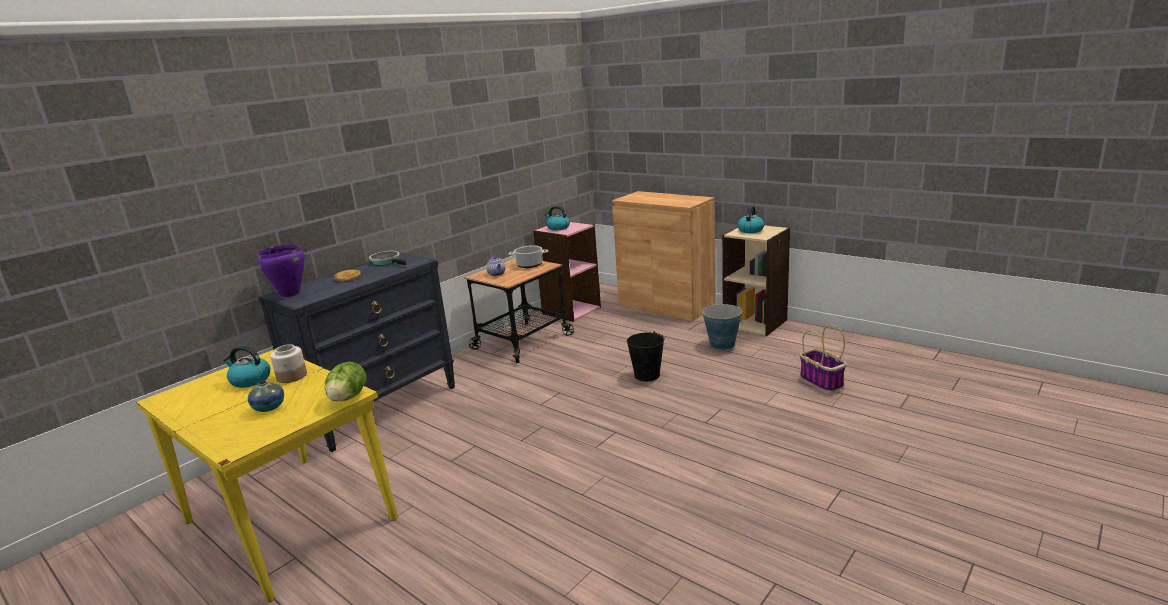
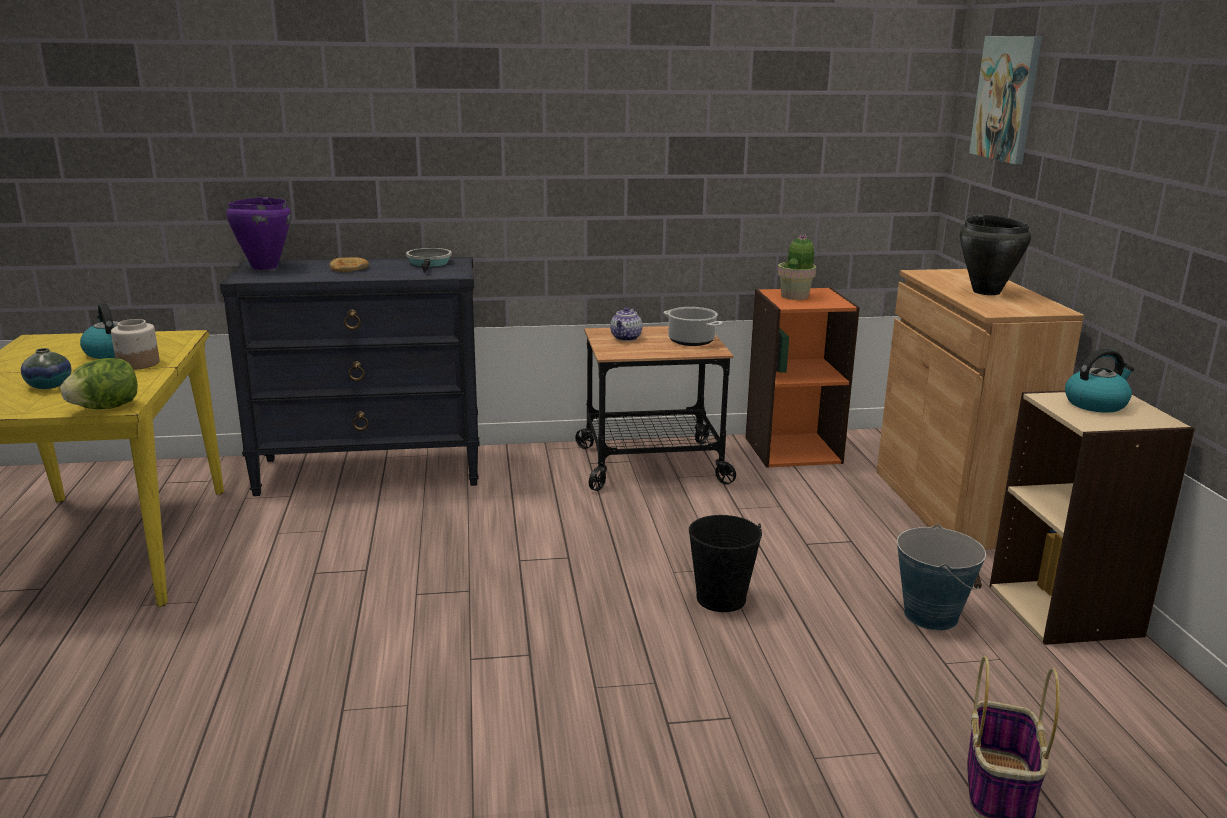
camera: 40 degrees right, 0 degrees up
(558, 228) = (795, 296): kettle -> potted plant
(571, 310) = (792, 450): pink bookcase -> orange bookcase
(631, 108) = (1007, 98): none -> picture
(665, 199) = (986, 292): none -> black cooking pot

